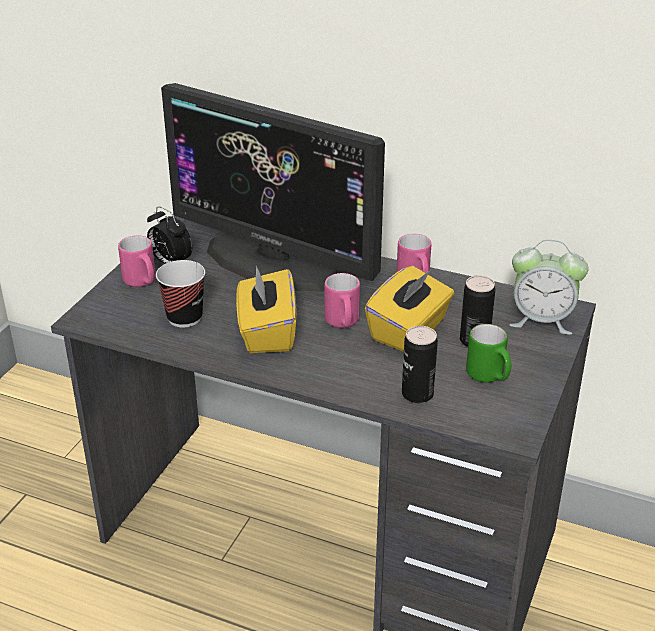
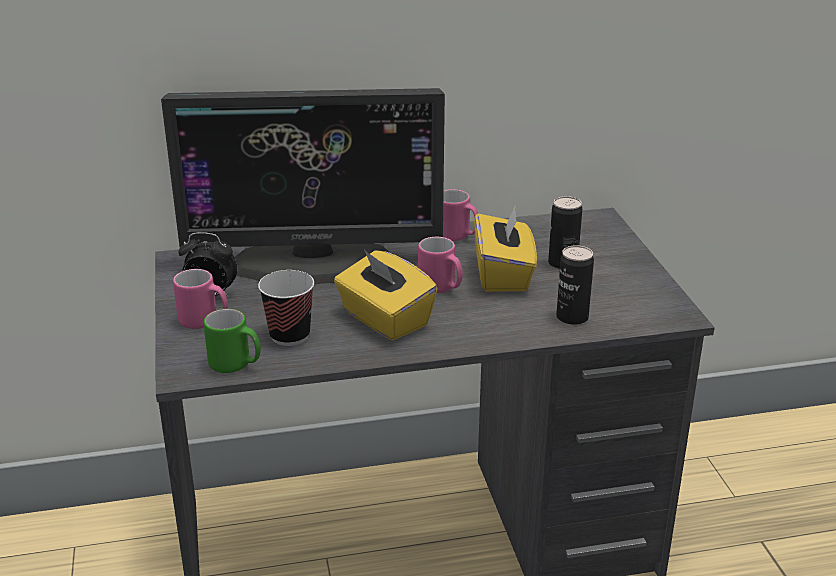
camera: 35 degrees left, 5 degrees down
(489, 377) = (607, 284): green mug -> green mug (236, 365)
(541, 320) = (592, 232): alarm clock -> none

